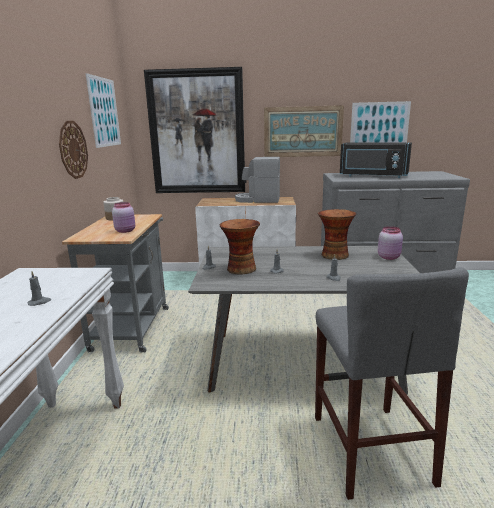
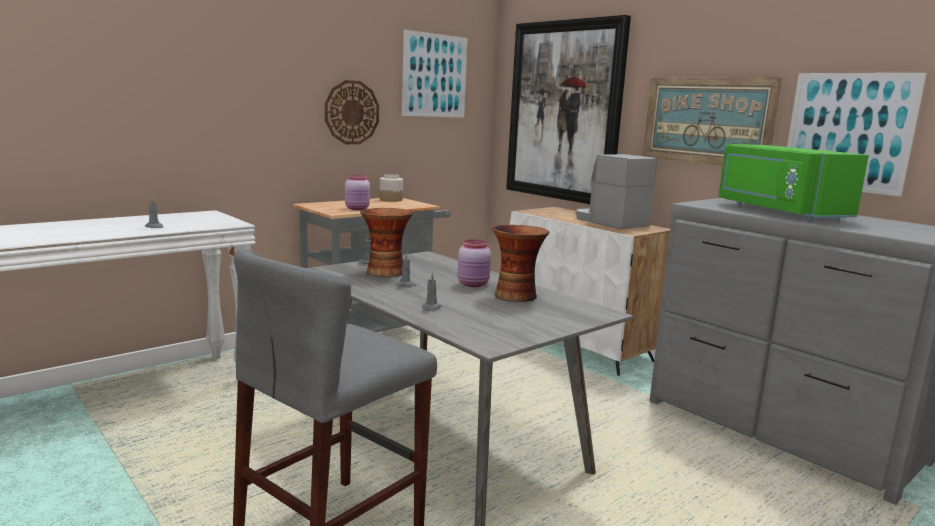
camera: 45 degrees right, 5 degrees down
(373, 176) = (778, 211): black microwave -> green microwave
(389, 257) = (572, 320): pink jar -> pink jar (474, 284)

